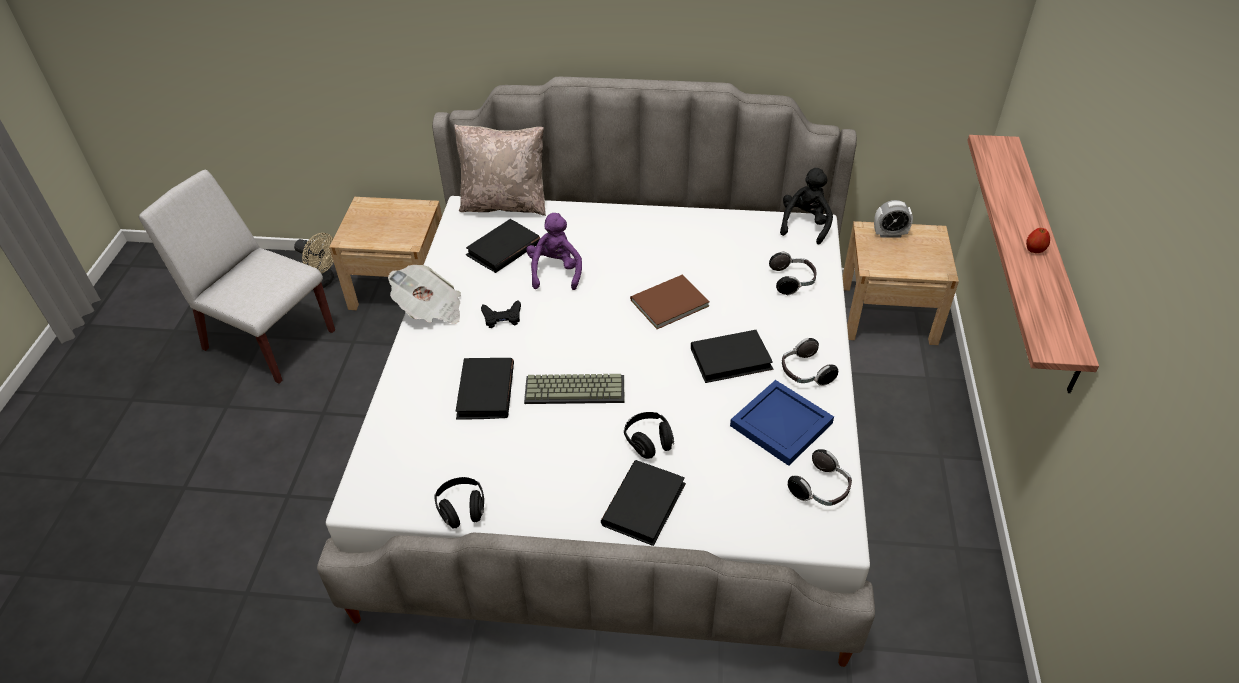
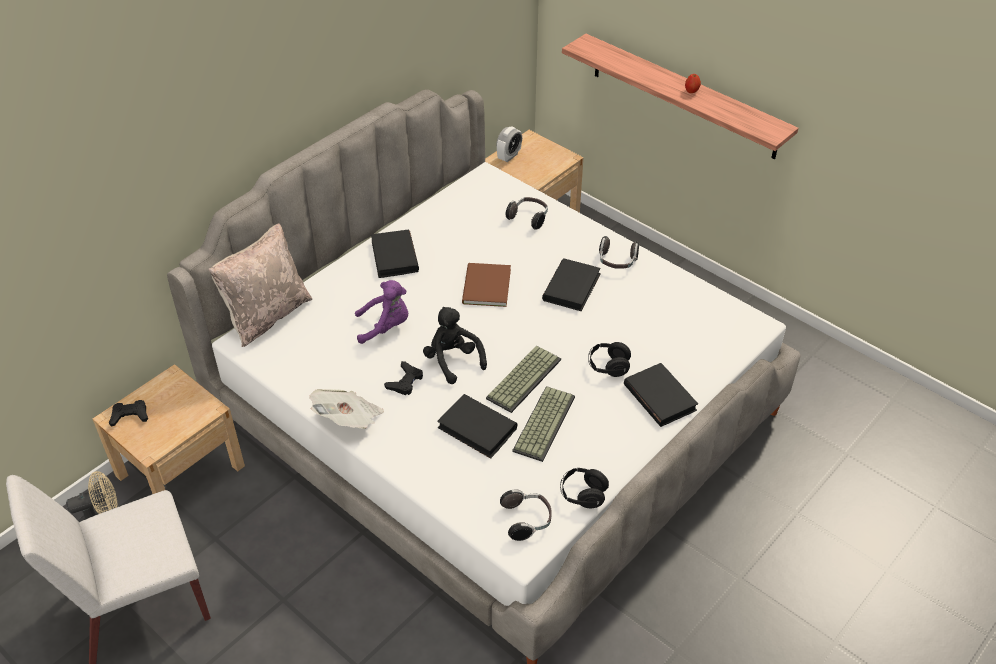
camera: 55 degrees left, 0 degrees up
(370, 210) = (130, 415): none -> black game controller
(503, 249) = (324, 343): black book -> black book (394, 256)
(531, 432) = (543, 422): none -> keyboard
(555, 271) = (385, 327): purple plush toy -> purple plush toy turned 135 degrees clockwise
(781, 423) = (649, 297): blue tray -> none
(805, 224) = (480, 180): black plush toy -> black plush toy (453, 360)
(821, 489) = (716, 311): headphones -> headphones (527, 520)

